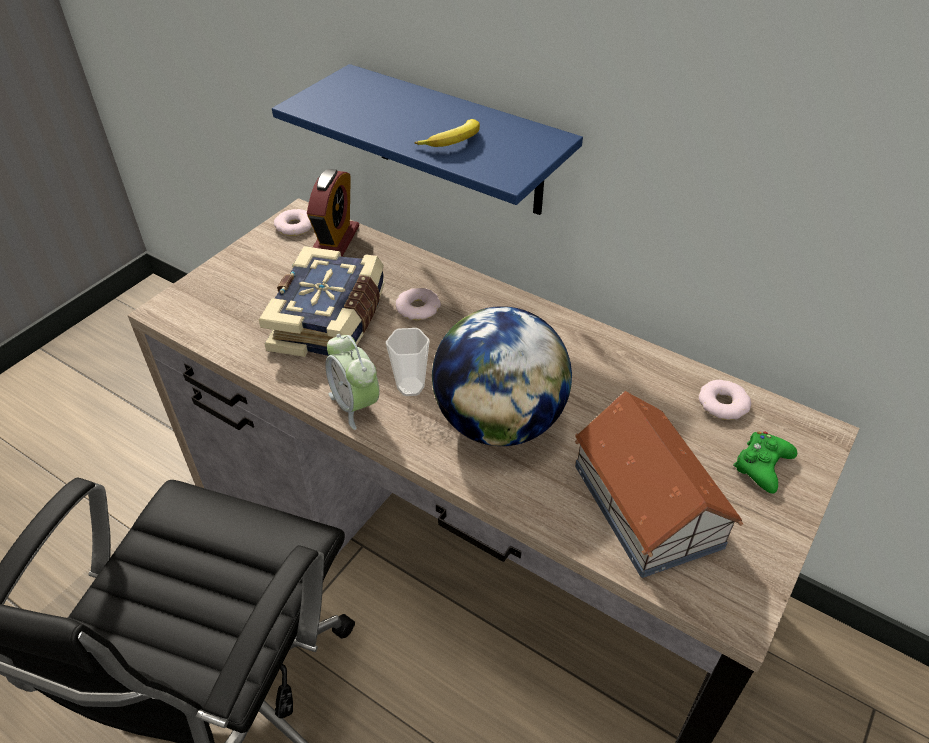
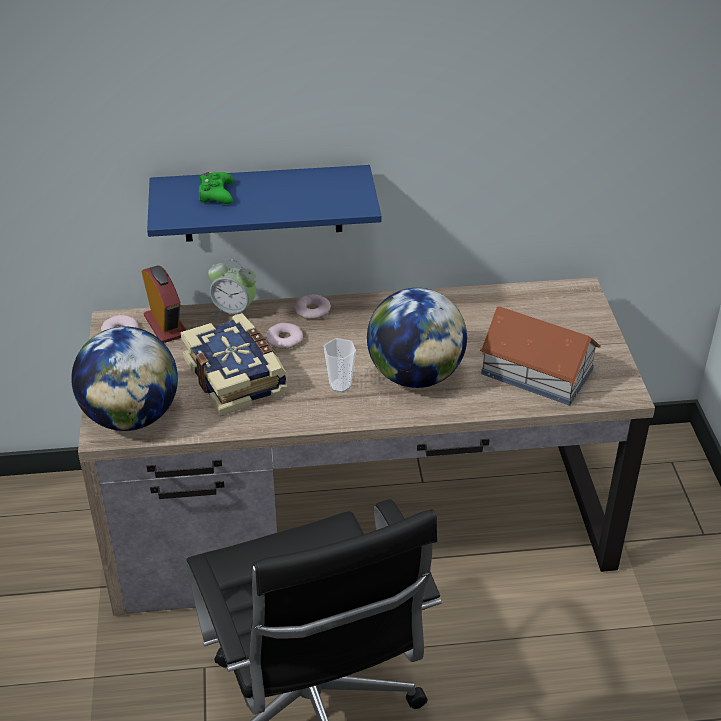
camera: 40 degrees left, 5 degrees down
(204, 307) = (131, 416): none -> globe
(355, 405) = (319, 413): alarm clock -> alarm clock (234, 311)
(453, 142) = (301, 200): banana -> none
(722, 404) = (521, 300): donut -> donut (312, 310)
(762, 465) = (571, 321): green game controller -> green game controller (216, 194)

